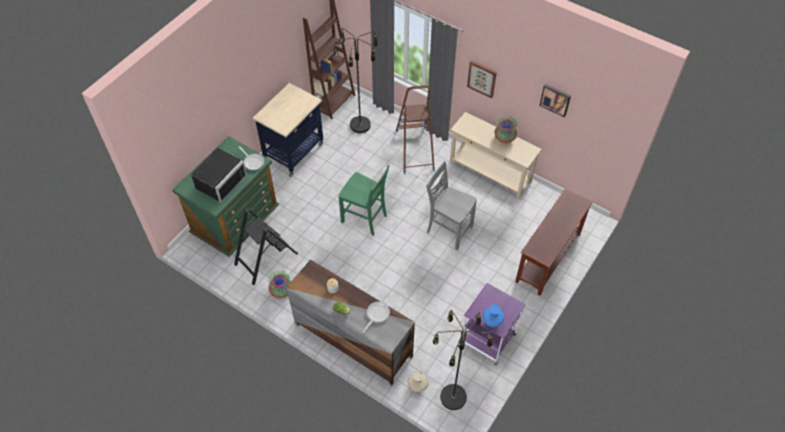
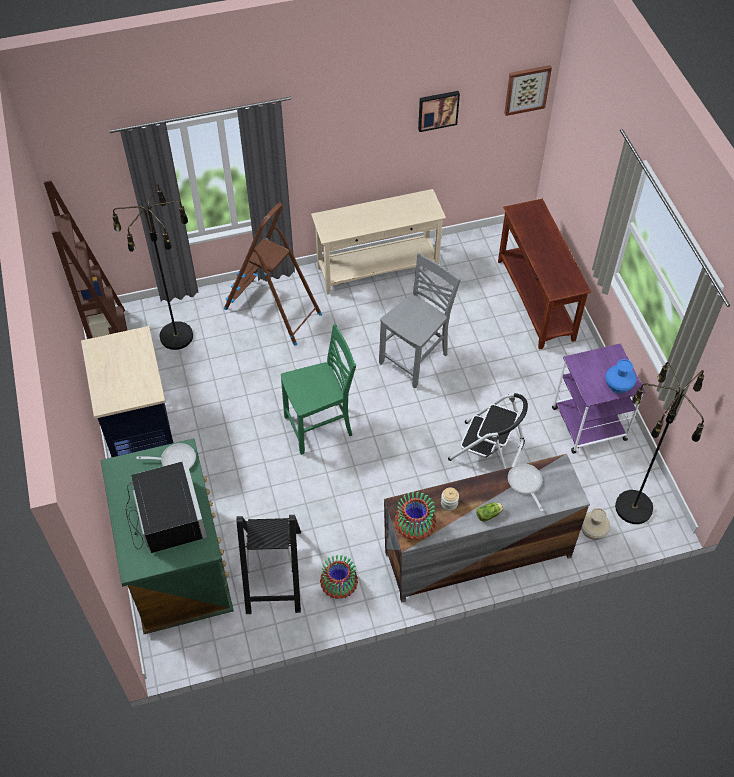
camera: 50 degrees left, 0 degrees up
(422, 303) = (489, 452): none -> step ladder
(448, 230) = (415, 359): grey chair -> grey chair turned 150 degrees clockwise
(482, 78) = (325, 150): picture -> picture (526, 89)
(504, 138) = (385, 207): vase -> vase (414, 527)

